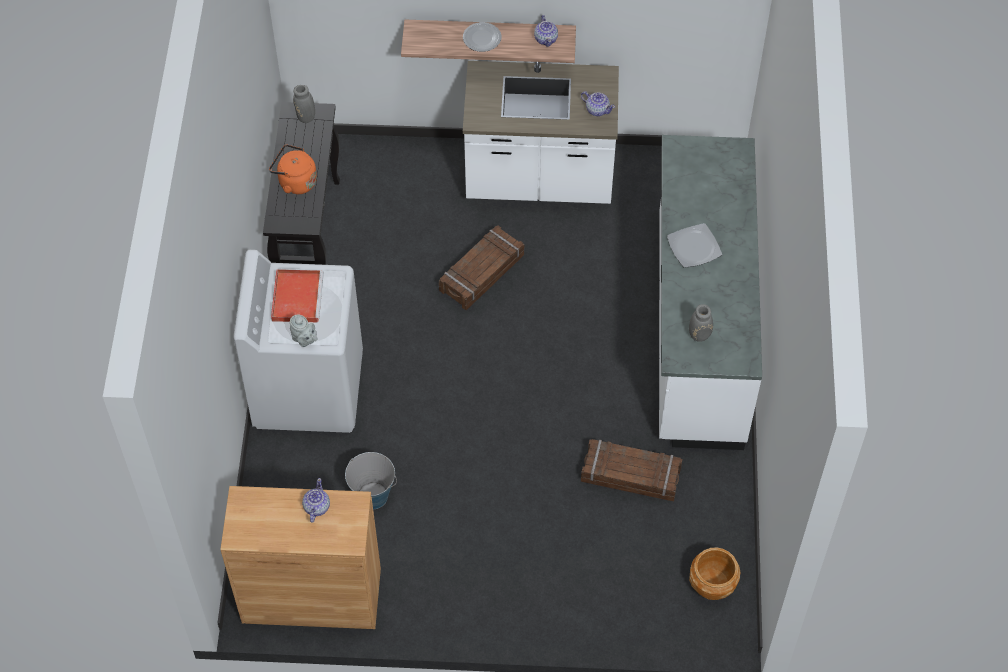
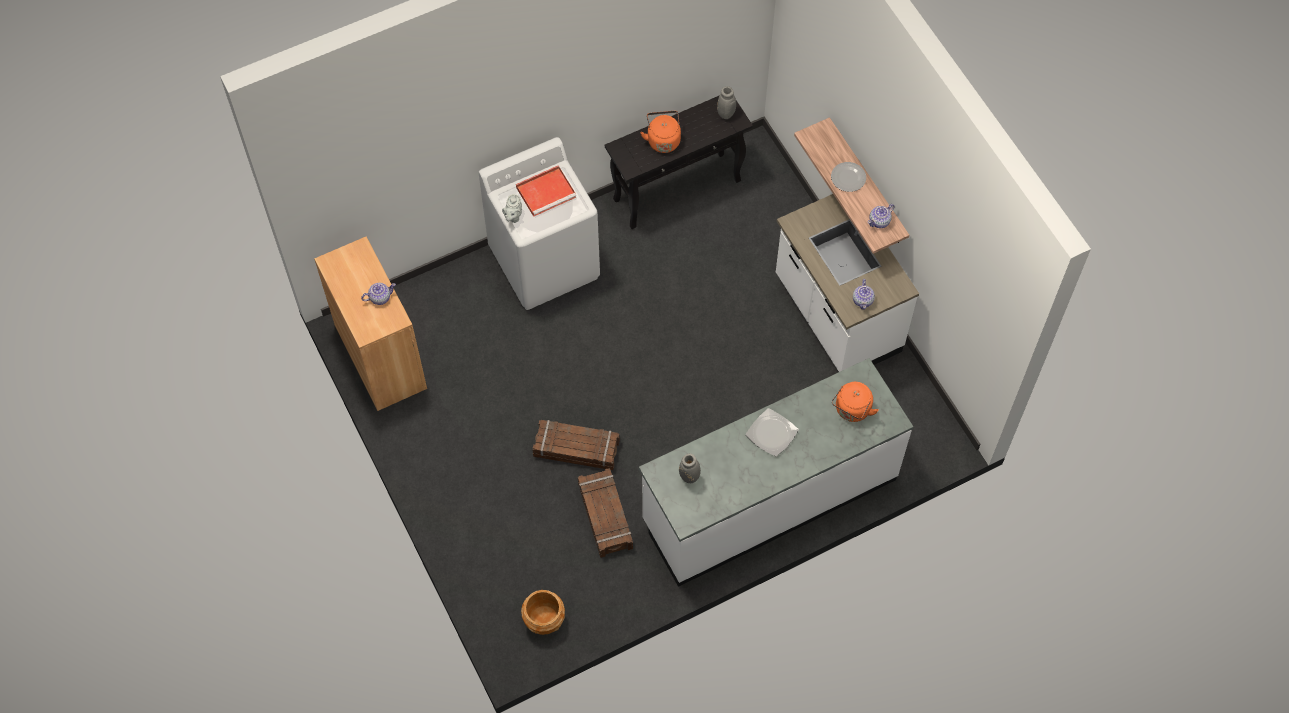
camera: 60 degrees right, 5 degrees up
(372, 495) = (482, 351): bucket -> none
(482, 273) = (721, 322): crate -> crate (576, 449)
(709, 174) = (852, 410): none -> orange kettle

